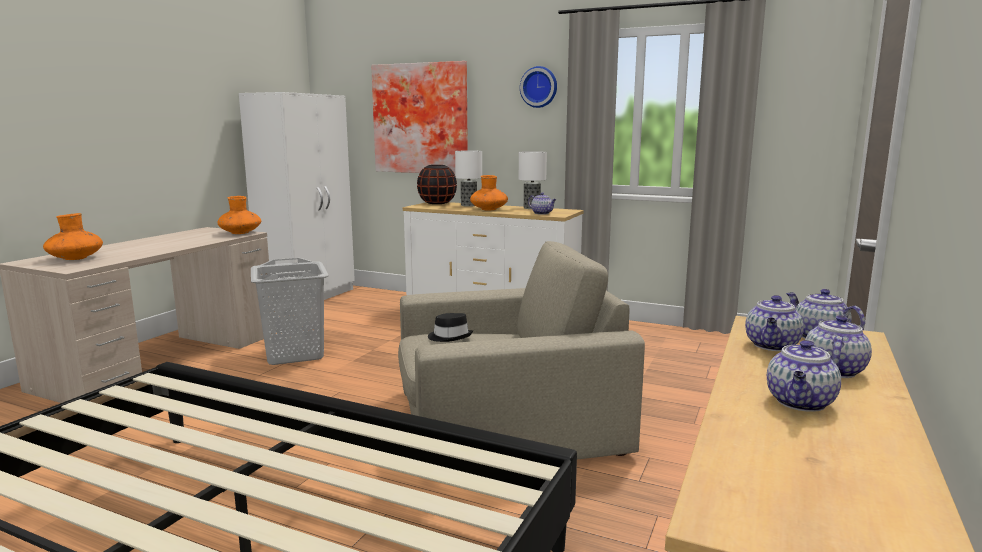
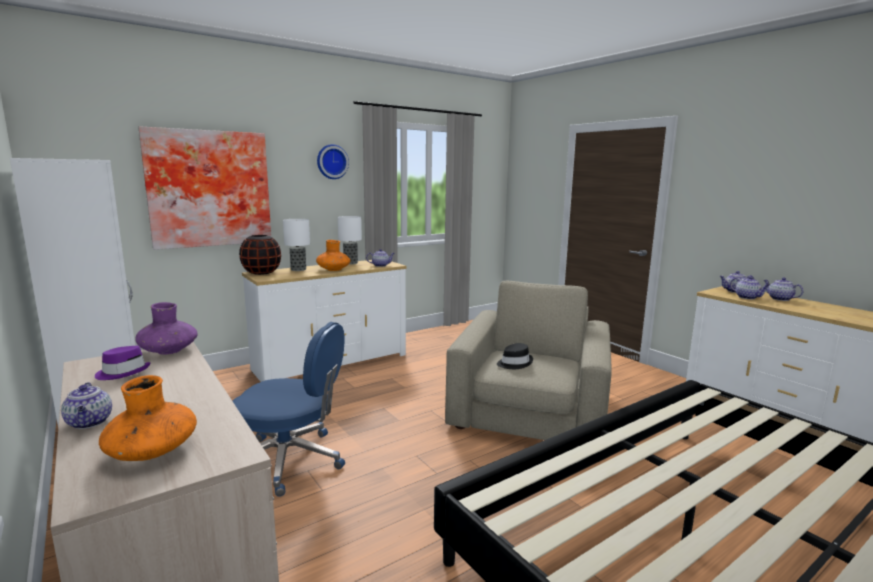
camera: 60 degrees left, 0 degrees up
(194, 235) = (123, 372): none -> purple hat
(240, 233) = (168, 351): orange vase -> purple vase
(294, 354) = (290, 461): grey laundry basket -> blue office chair
(800, 403) = (820, 309): teapot -> teapot (90, 422)

